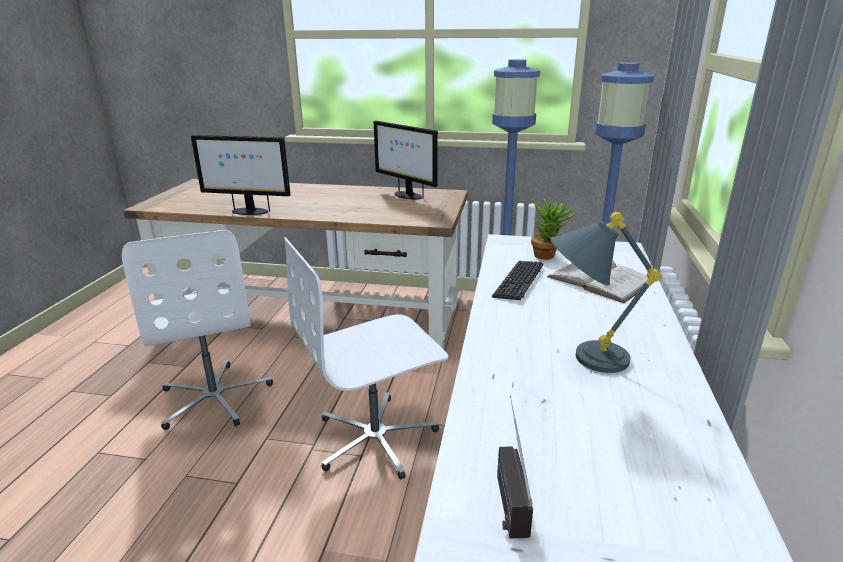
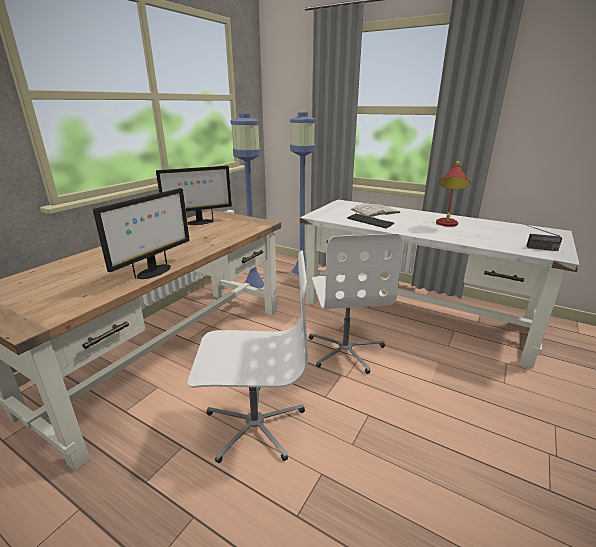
camera: 70 degrees left, 0 degrees up
(548, 255) = (341, 213): potted plant -> none
(582, 358) = (446, 225): grey table lamp -> red table lamp

